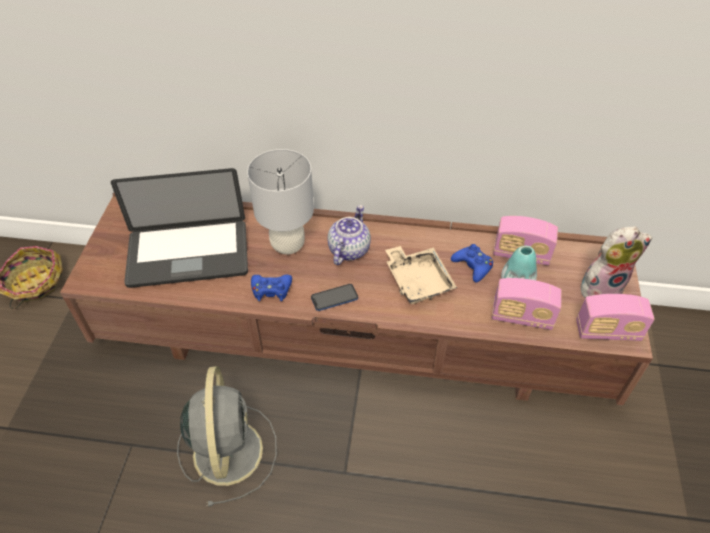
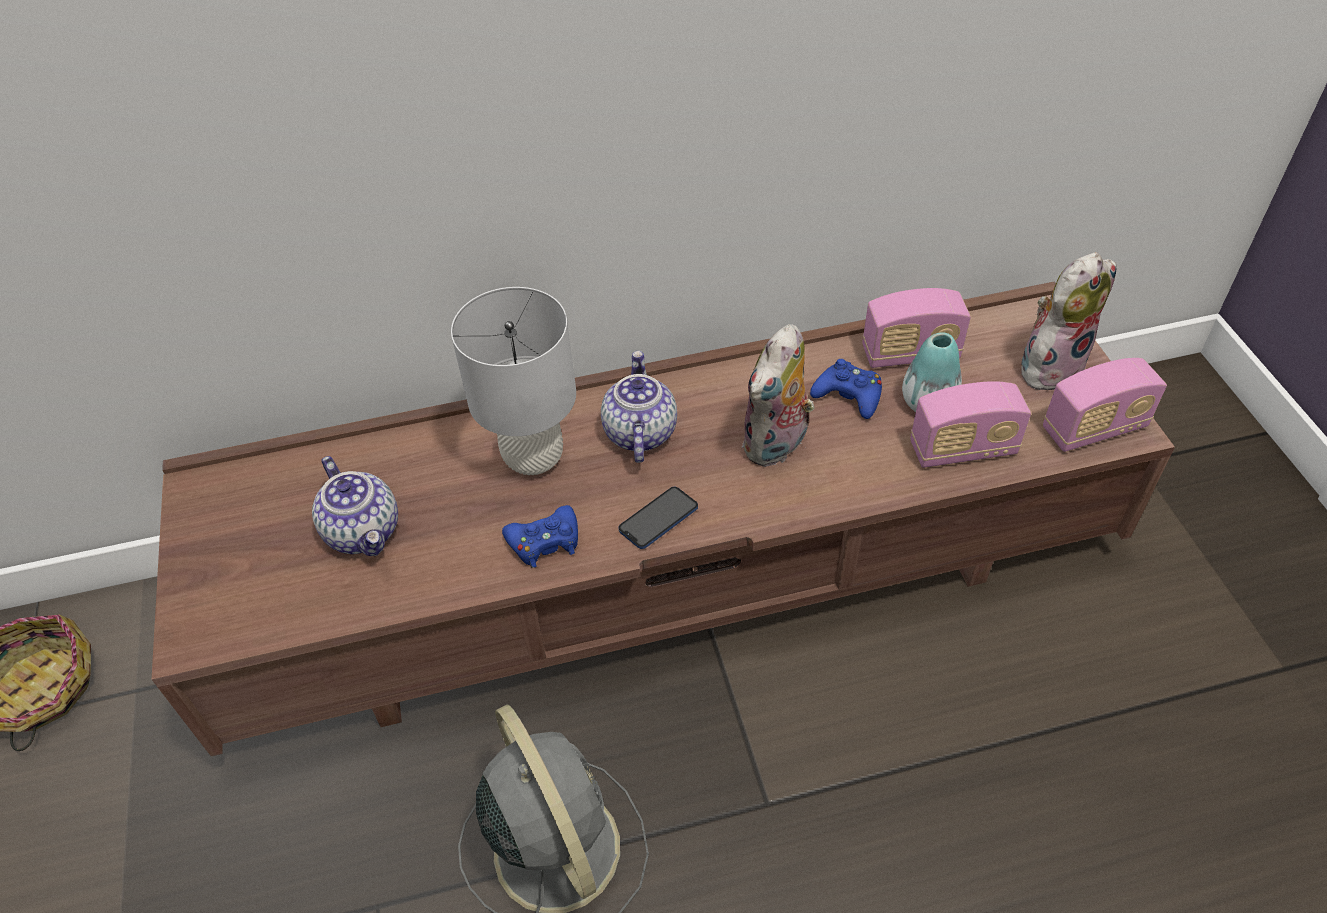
camera: 20 degrees left, 0 degrees up
(188, 255) = (364, 531): laptop -> teapot
(418, 280) = (777, 446): beige tray -> plush toy

